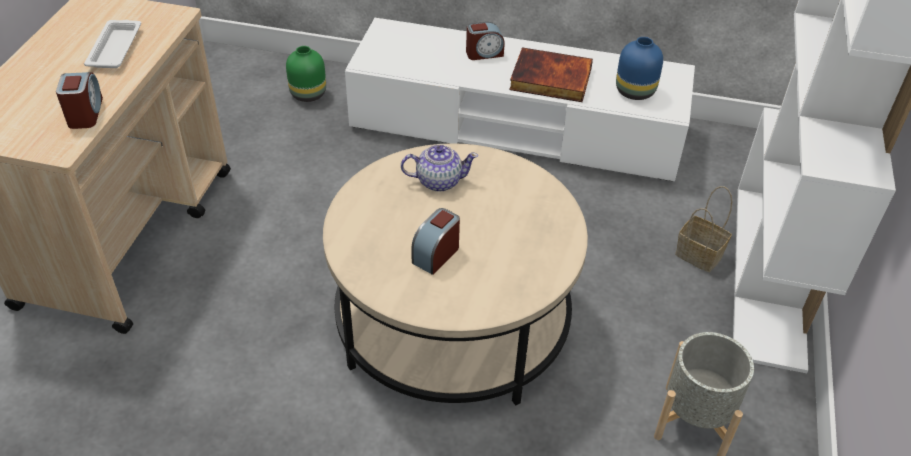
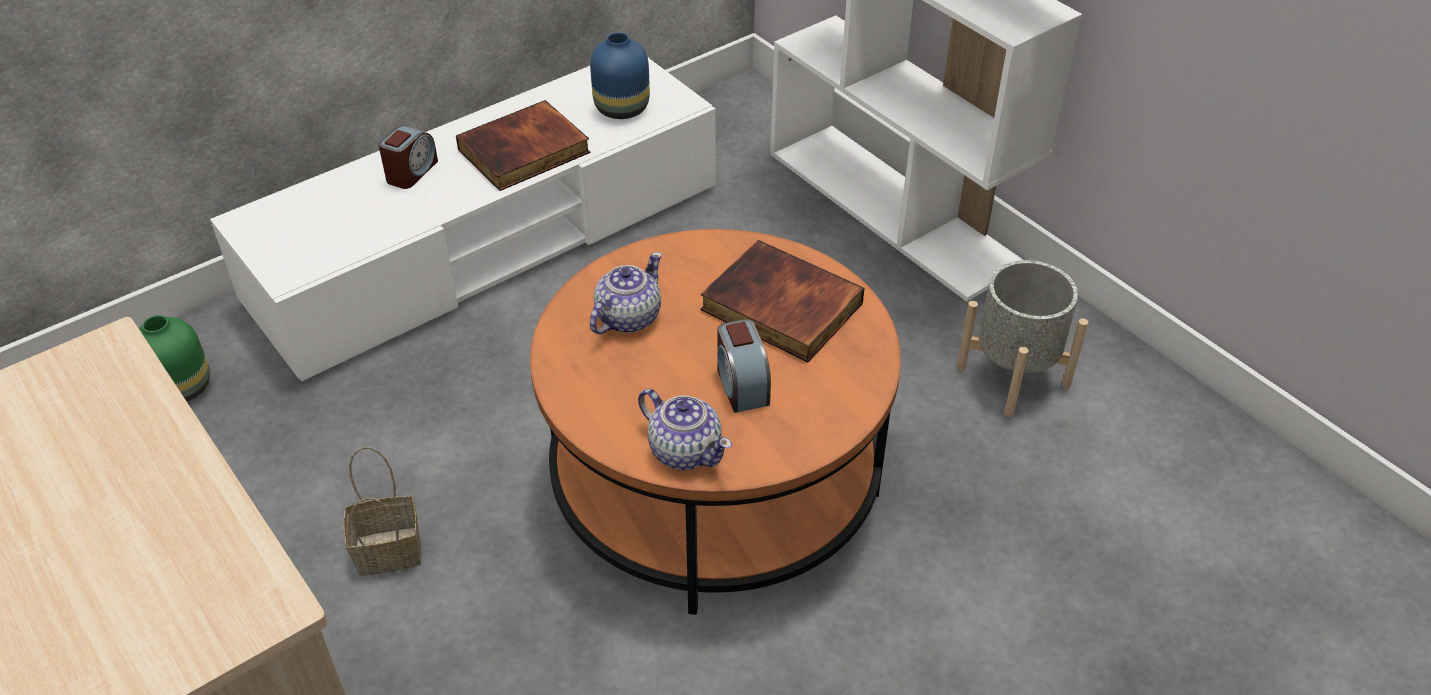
camera: 50 degrees left, 0 degrees up
(85, 113) = (219, 544): alarm clock -> none
(116, 48) = (100, 444): white tray -> none
(363, 259) = (685, 450): none -> teapot
(453, 320) = (715, 477): beige coffee table -> orange coffee table
(516, 236) = (779, 307): none -> book
(697, 255) = (821, 237): basket -> basket (386, 553)

